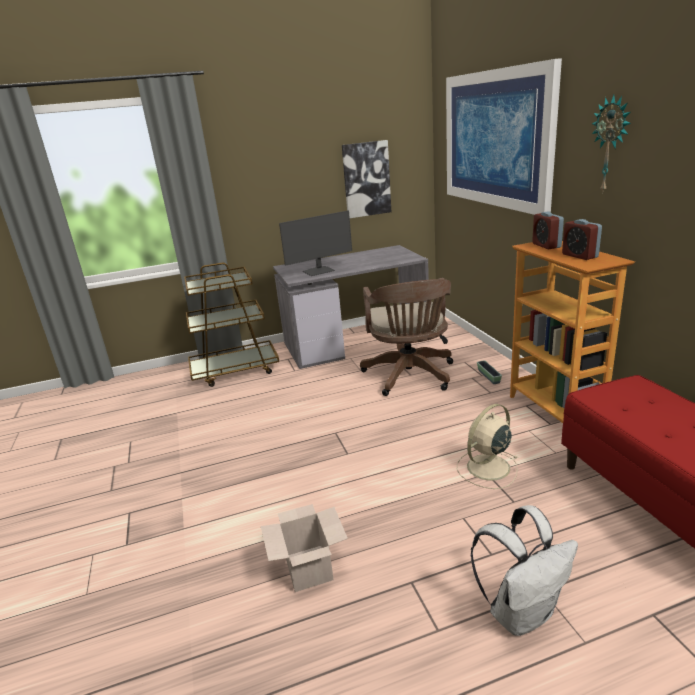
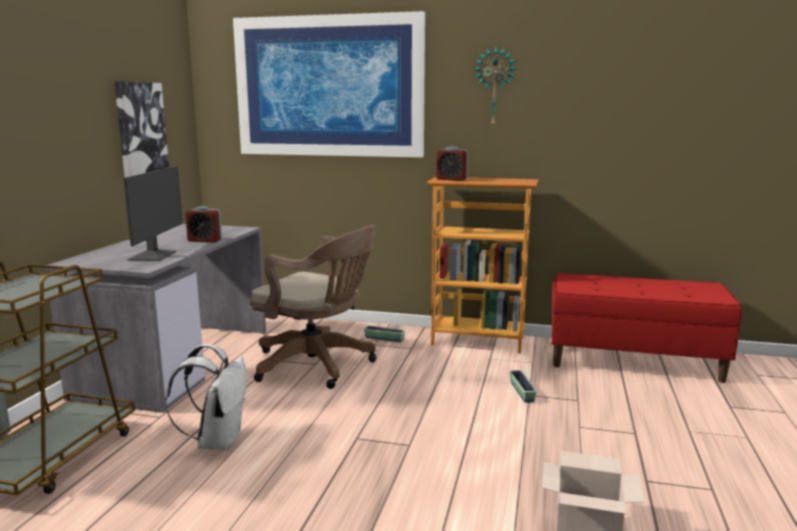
camera: 60 degrees left, 10 degrees down
(487, 468) = (522, 392): beige fan -> planter
(521, 612) = (708, 447): white backpack -> white backpack (218, 441)
(579, 256) = (498, 180): alarm clock -> alarm clock (205, 240)

